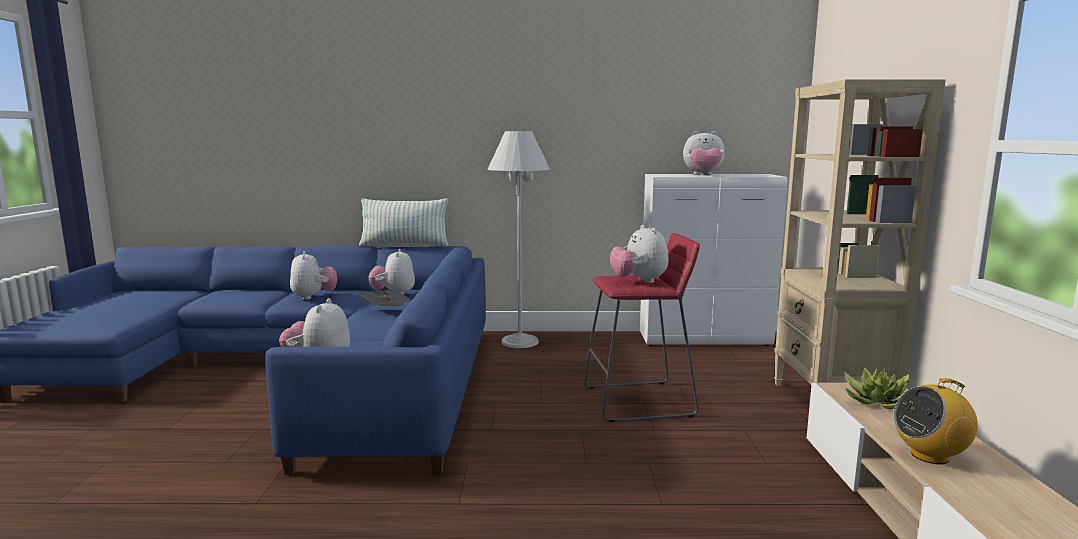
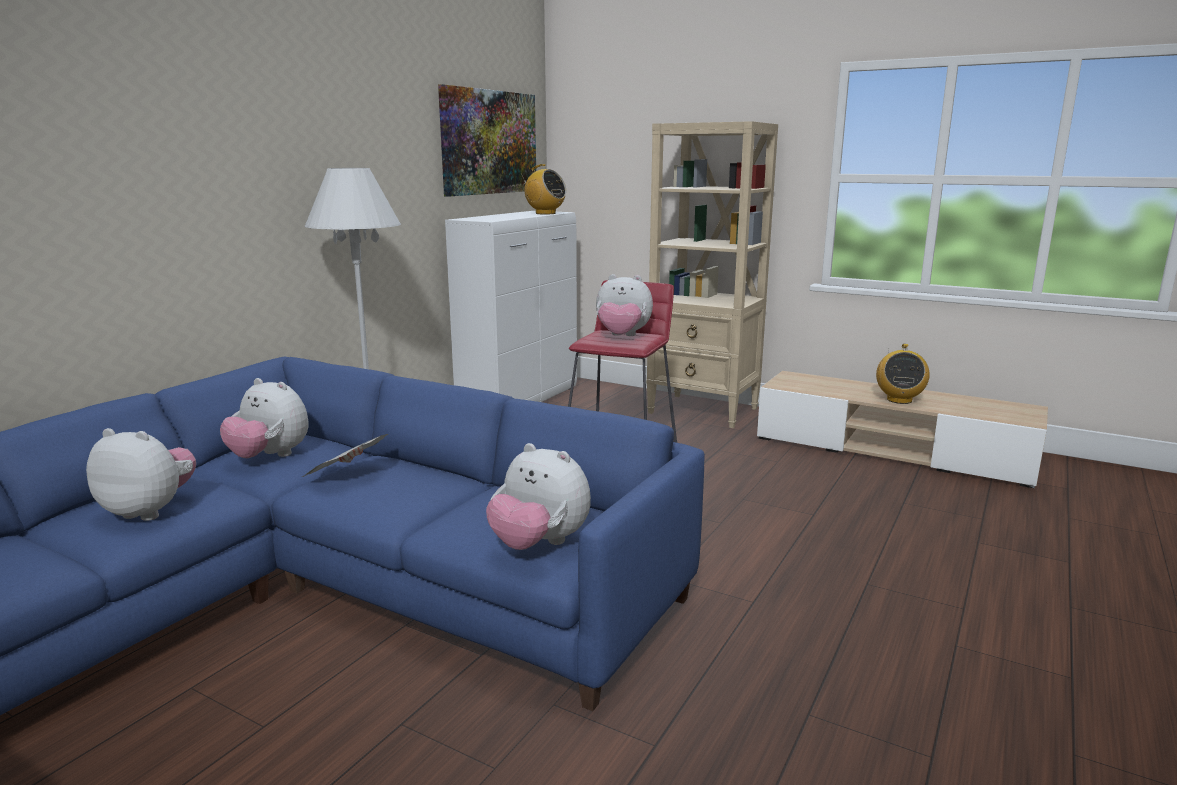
camera: 60 degrees left, 5 degrees up
(405, 245) = (194, 378): pillow -> none
(703, 175) = (510, 216): plush toy -> none
(716, 112) = (489, 142): none -> picture
(749, 175) = (545, 213): none -> radio
(875, 401) = (809, 384): potted plant -> none

